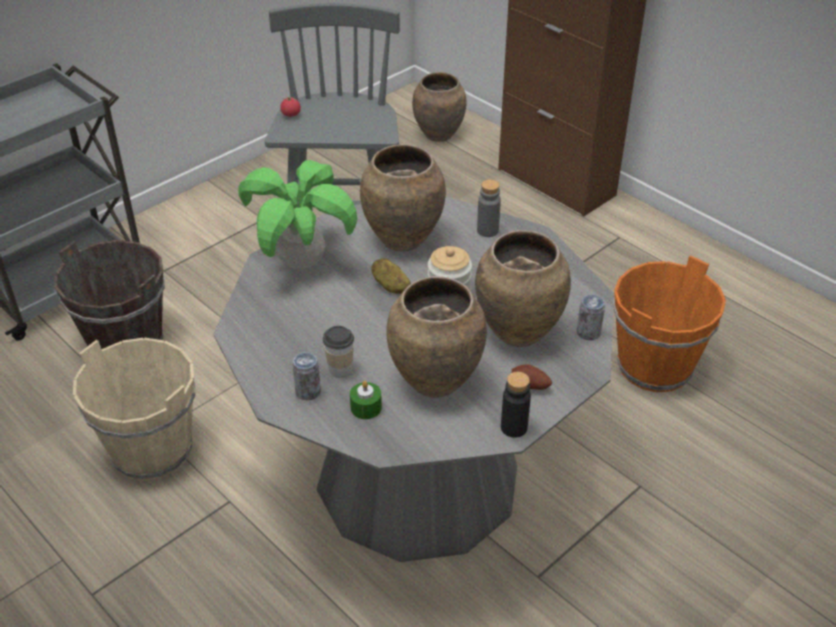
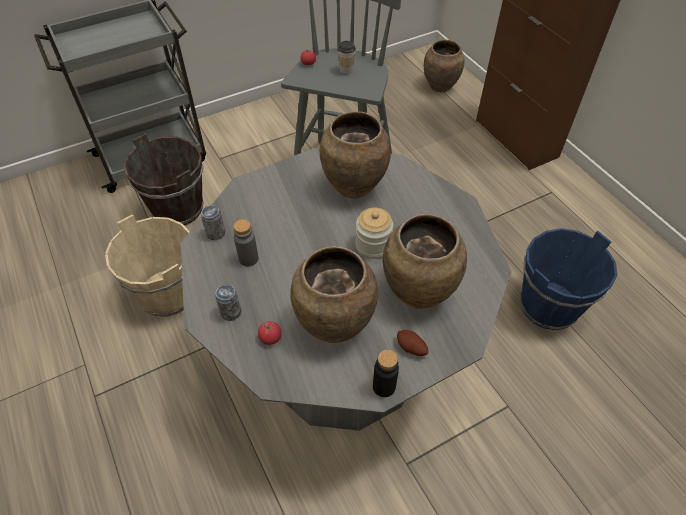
camera: 15 degrees right, 10 degrees up
(301, 263) = (268, 193): potted plant -> none
(340, 369) = (263, 297): cup -> cup (346, 70)
(366, 407) = (270, 338): green candle -> tomato
(390, 286) = (329, 228): potato -> none
(487, 230) = (424, 192): grey bottle -> grey bottle (248, 258)
(588, 333) = (477, 307): can -> can (216, 233)
(655, 367) = (548, 307): orange bucket -> blue bucket

